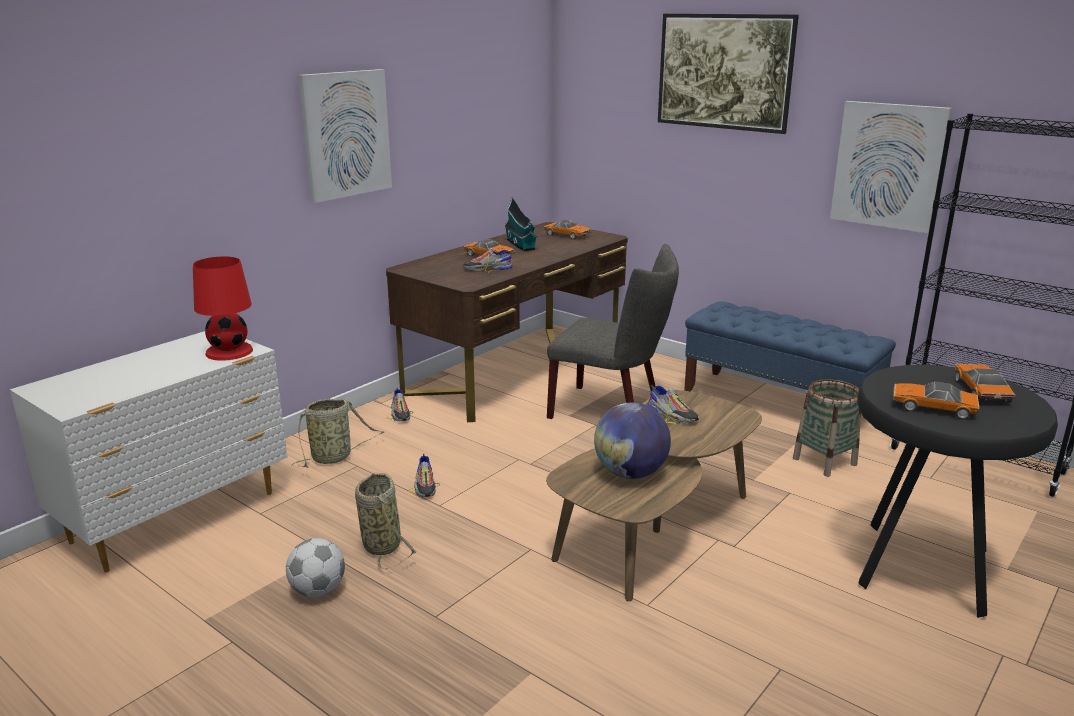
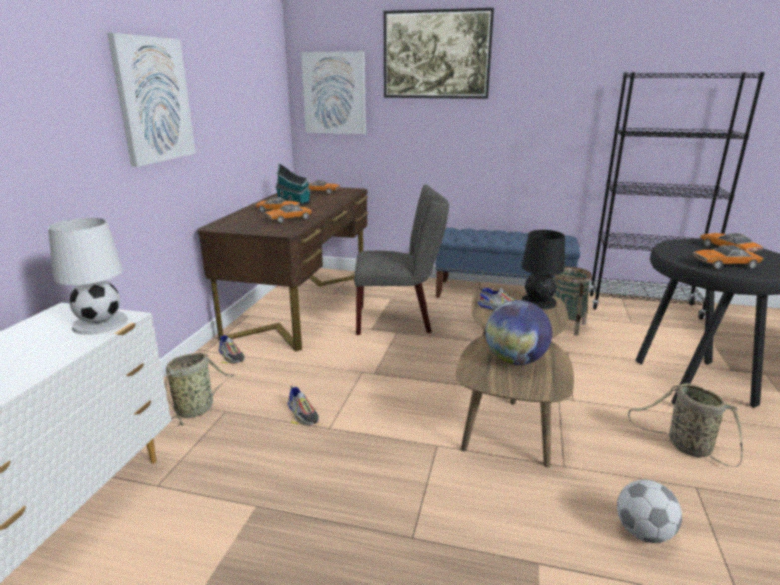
camera: 25 degrees left, 0 degrees up
(230, 351) = (100, 323): red table lamp -> white table lamp
(318, 591) = (279, 551): football -> football (643, 532)
(381, 543) = (305, 480): basket -> basket (685, 446)
(487, 268) = (288, 219): shoe -> toy car
(728, 415) = (538, 302): none -> black table lamp
(888, 165) = (565, 115): picture -> picture (334, 93)

